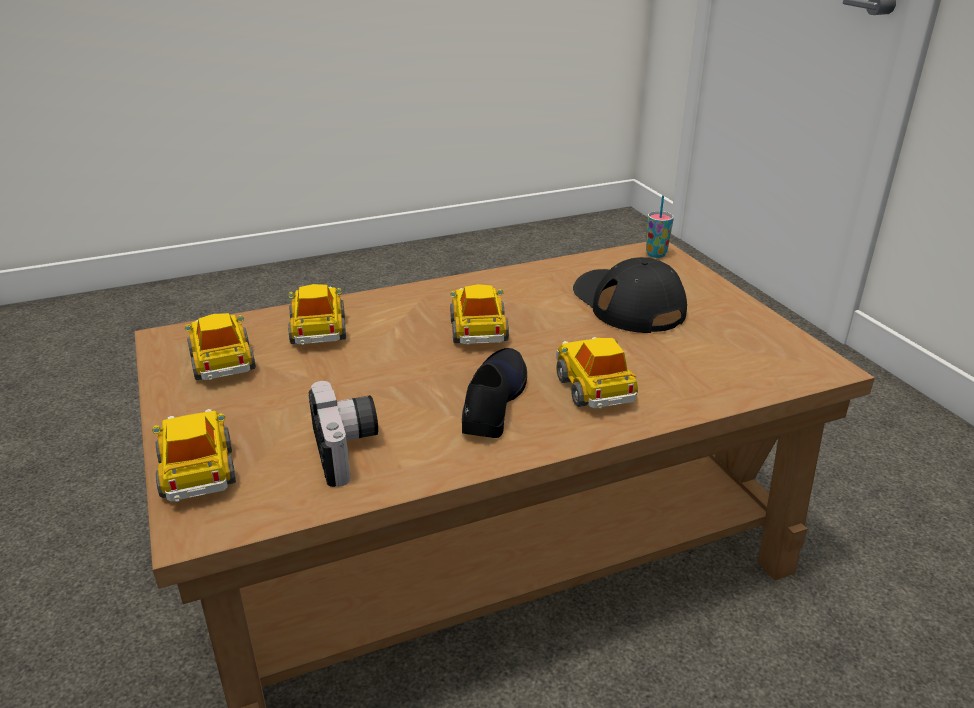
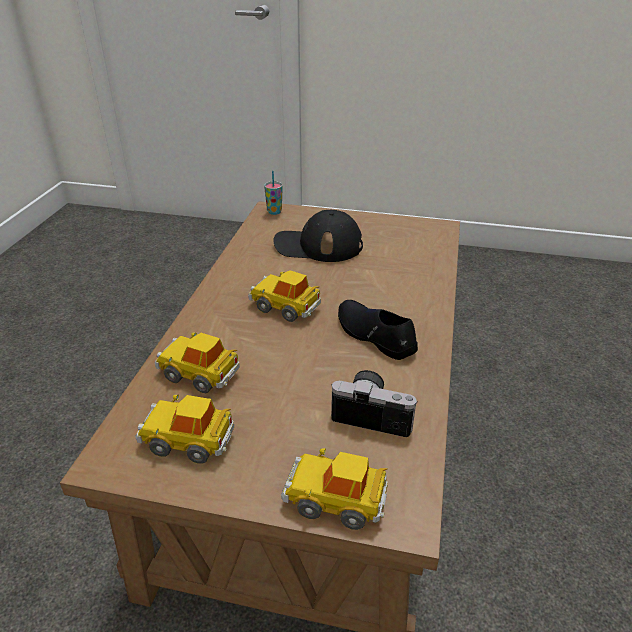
camera: 55 degrees left, 5 degrees up
(594, 387) = (394, 296): toy car -> none

